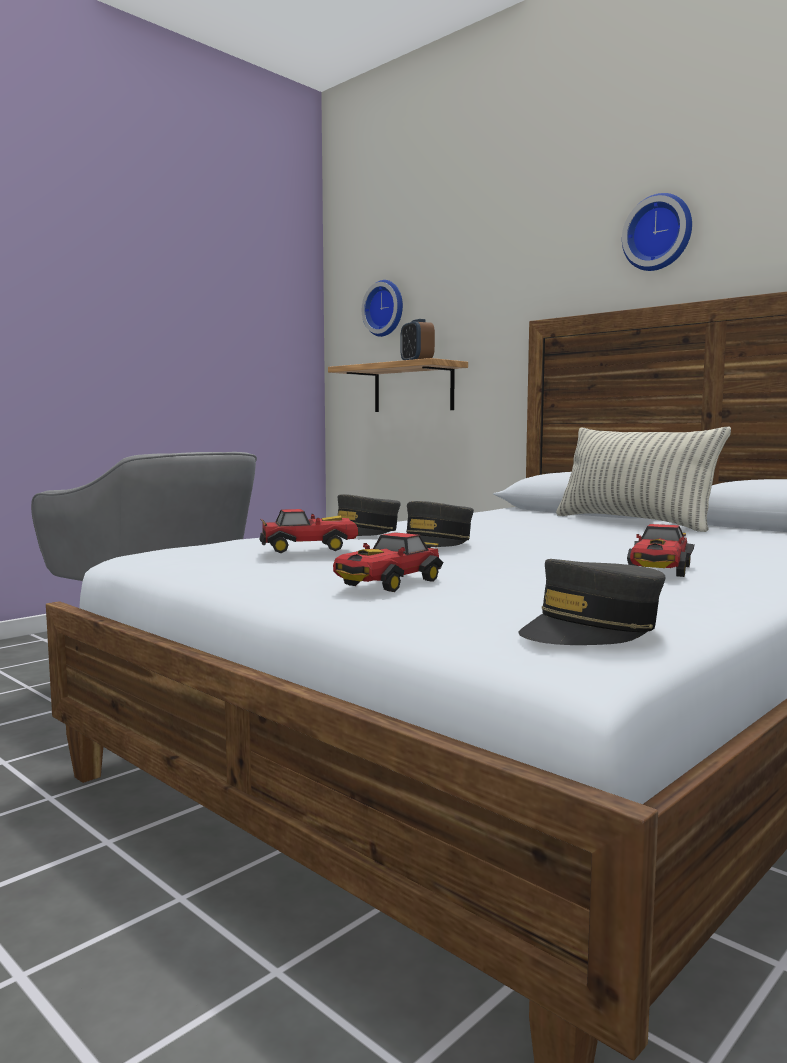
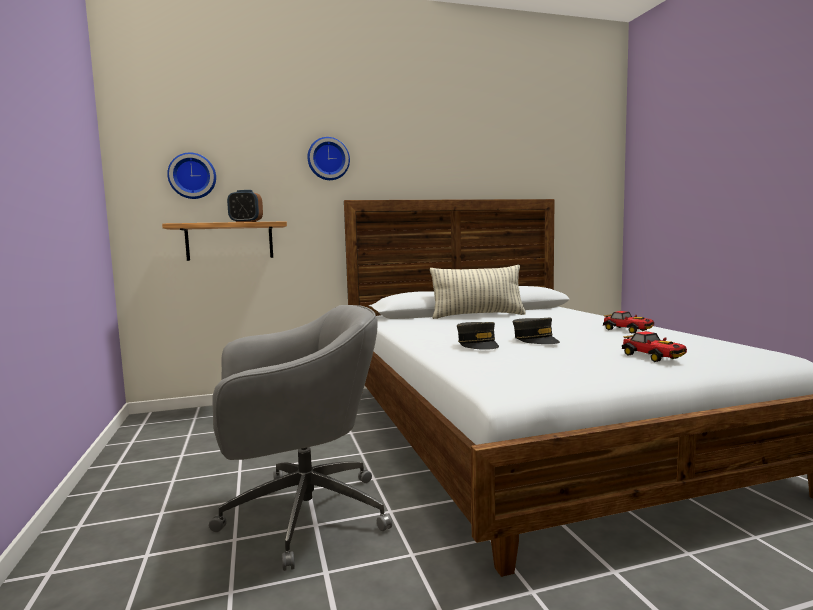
camera: 60 degrees left, 0 degrees up
(309, 548) = (549, 355): toy car -> none
(591, 629) = (752, 349): grey cap -> none
(659, 233) = (415, 159): wall clock -> wall clock (328, 159)

